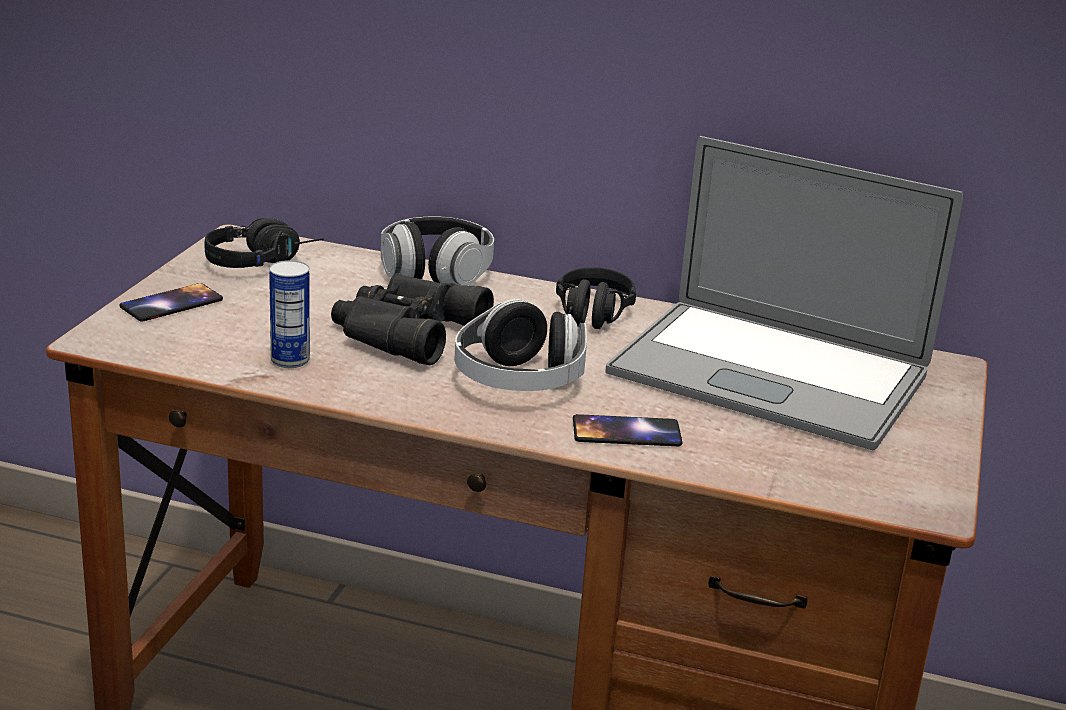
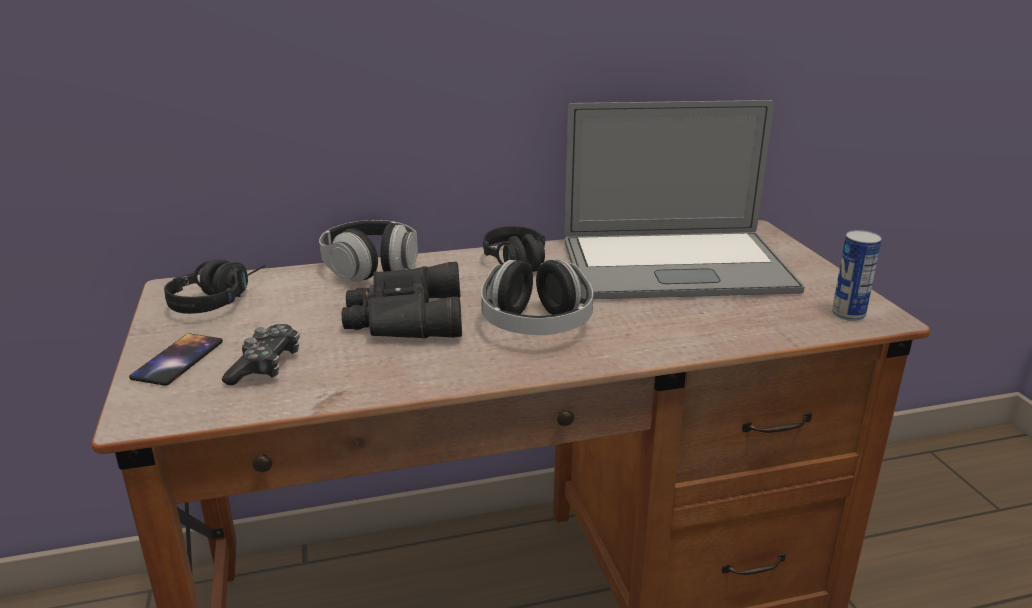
camera: 30 degrees left, 0 degrees up
(233, 333) = (266, 366): none -> game controller
(290, 360) = (344, 372): can -> can (848, 314)
(626, 432) = (655, 336): phone -> none

